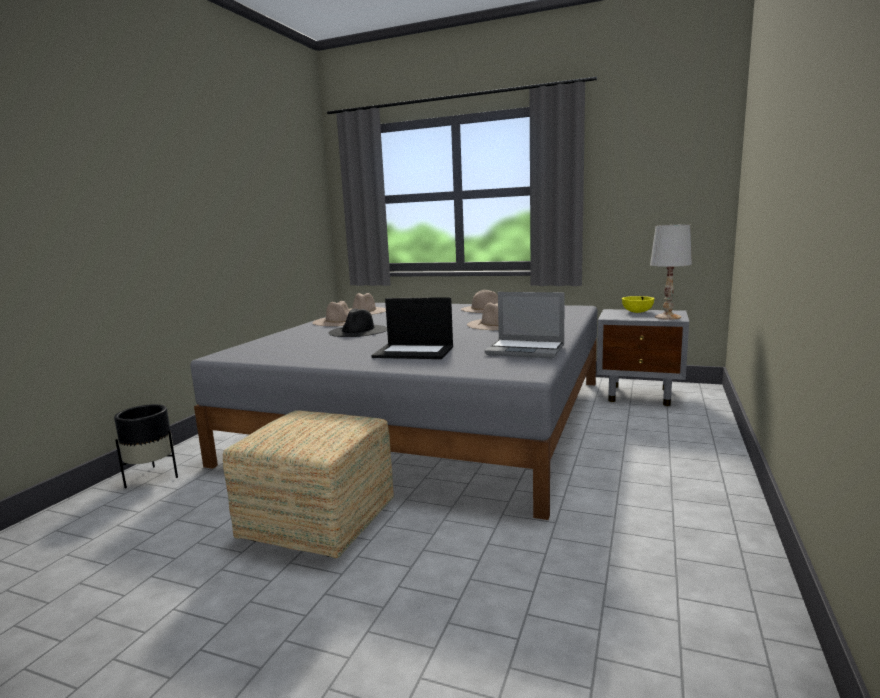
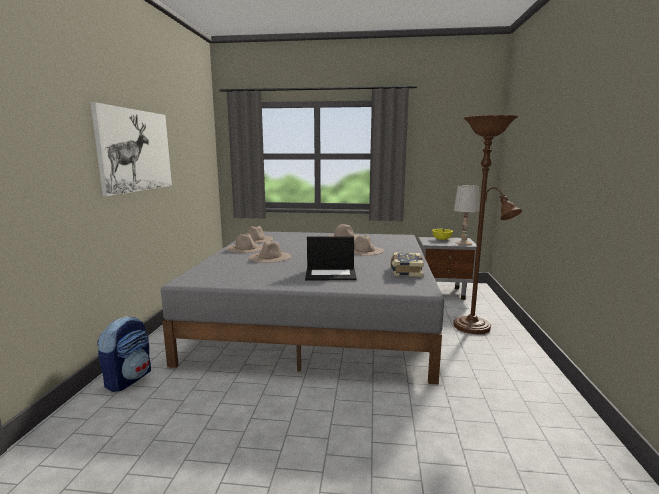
camera: 15 degrees left, 0 degrees up
(152, 477) = (129, 379): black planter -> backpack
(184, 190) = (135, 150): none -> picture
(320, 523) = (289, 402): ottoman -> none
(358, 331) = (270, 257): black hat -> beige hat
(526, 350) = (405, 271): laptop -> book
(660, 447) = (475, 328): none -> brown floor lamp

